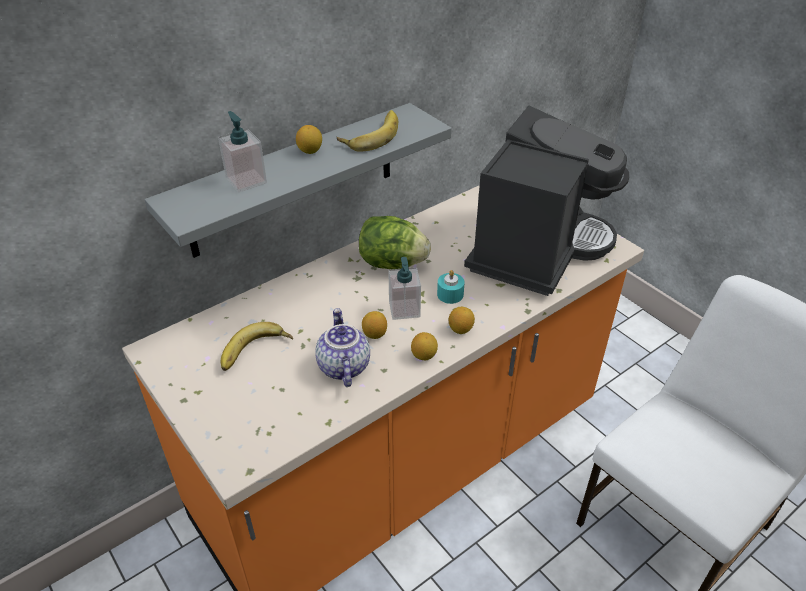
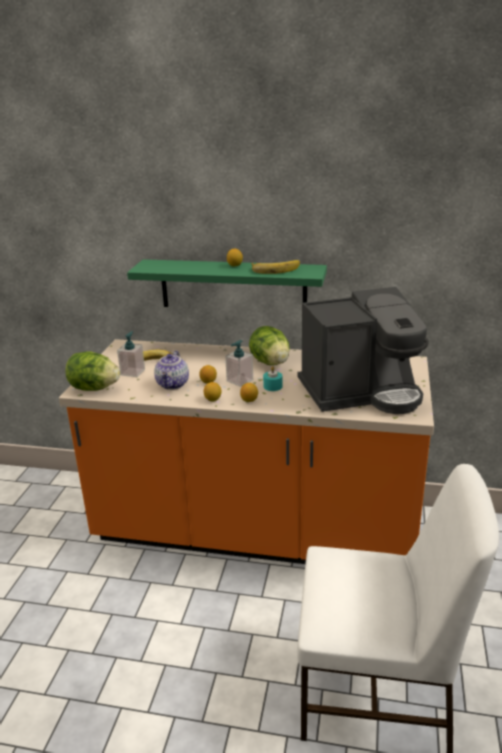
camera: 50 degrees right, 15 degrees down
(246, 180) = (187, 265): soap dispenser -> soap dispenser (133, 372)
(251, 447) = (94, 388): none -> lettuce
(293, 180) = (233, 286): grey shelf -> green shelf
(342, 366) = (173, 384): teapot -> teapot turned 150 degrees clockwise

